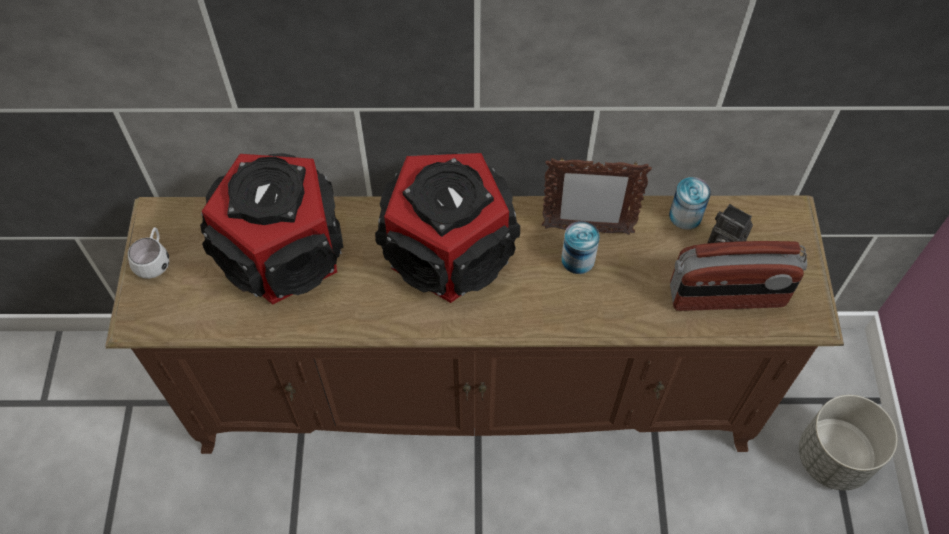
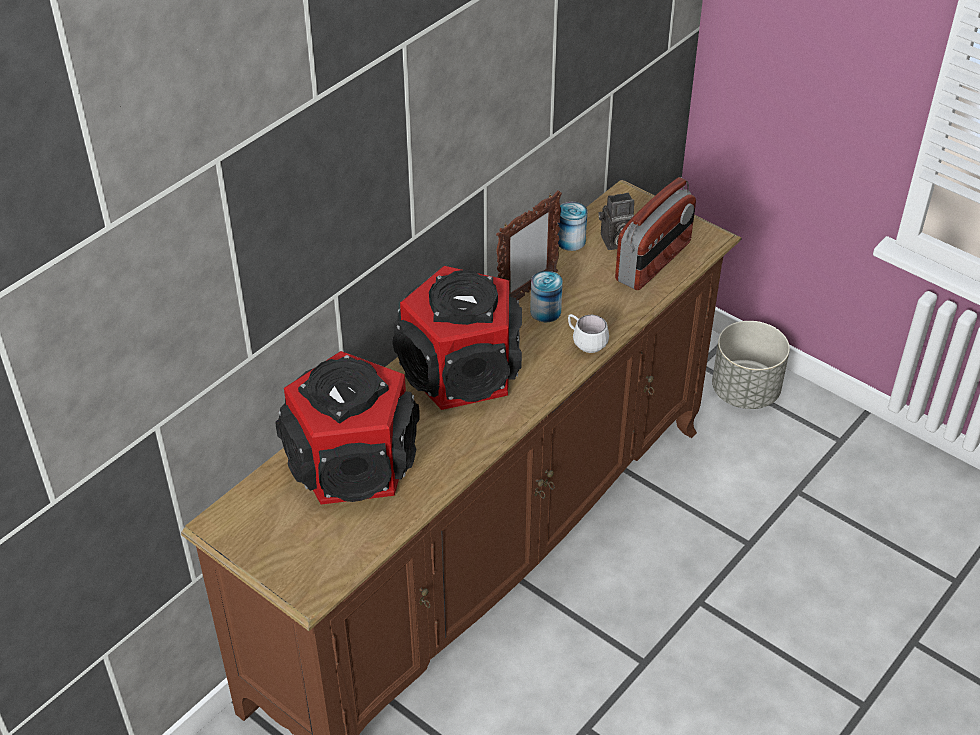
camera: 50 degrees left, 15 degrees down
(155, 261) = (265, 548): white mug -> white mug (585, 342)

